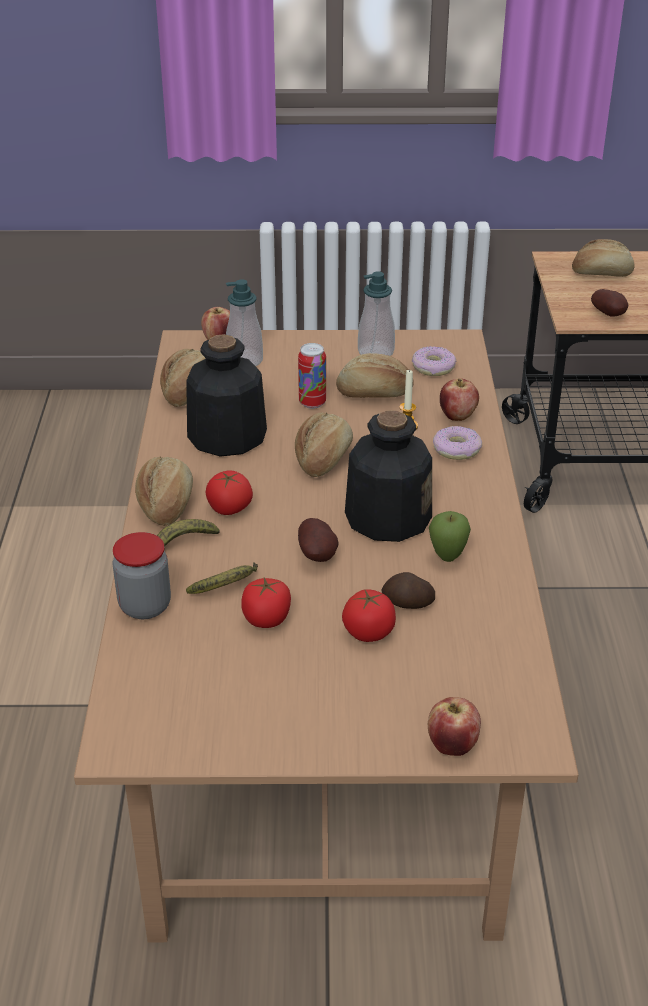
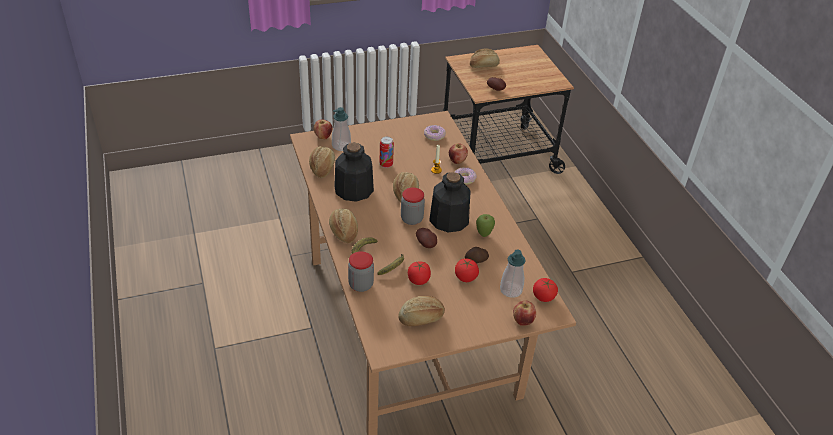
camera: 20 degrees left, 5 degrees up
(229, 508) = (374, 228): tomato -> tomato (543, 296)
(312, 504) = (411, 219): none -> jar
(374, 393) = (413, 155): bread -> bread (421, 318)
(376, 352) = (403, 131): soap dispenser -> soap dispenser (511, 290)

